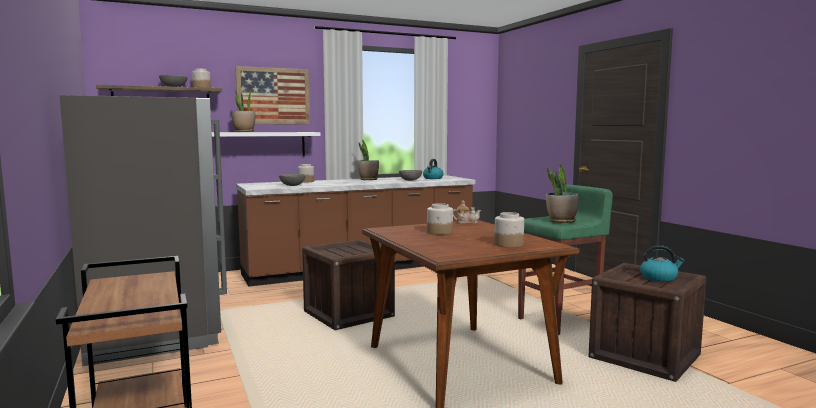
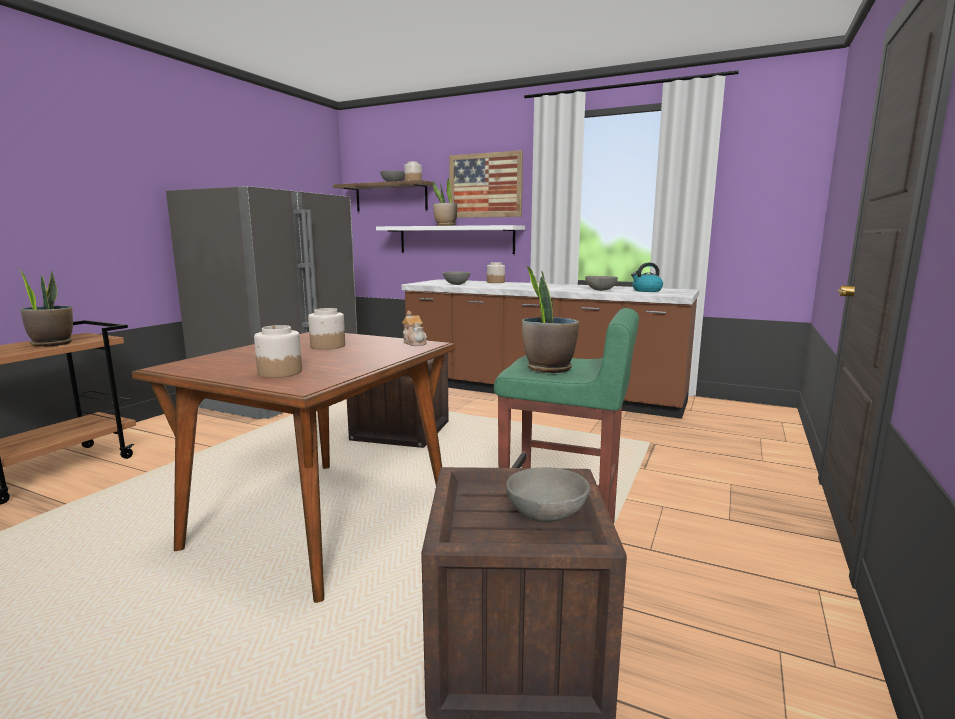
camera: 50 degrees right, 5 degrees up
(368, 179) = (562, 286): potted plant -> potted plant (52, 344)
(659, 278) = (547, 515): kettle -> grey bowl

